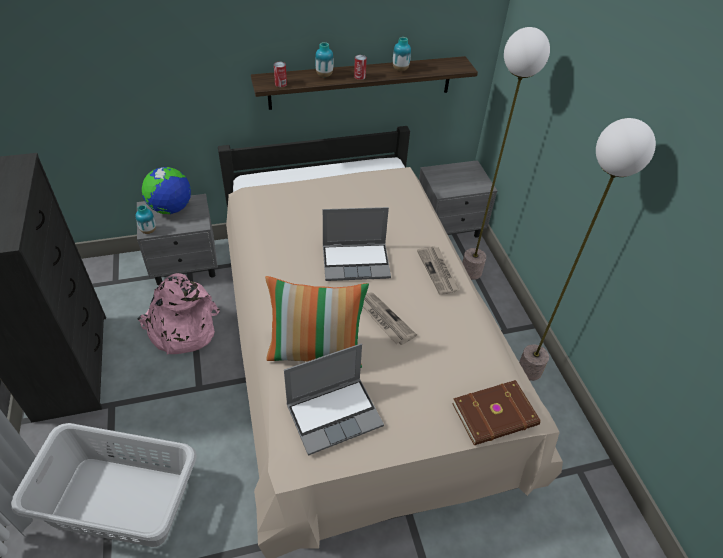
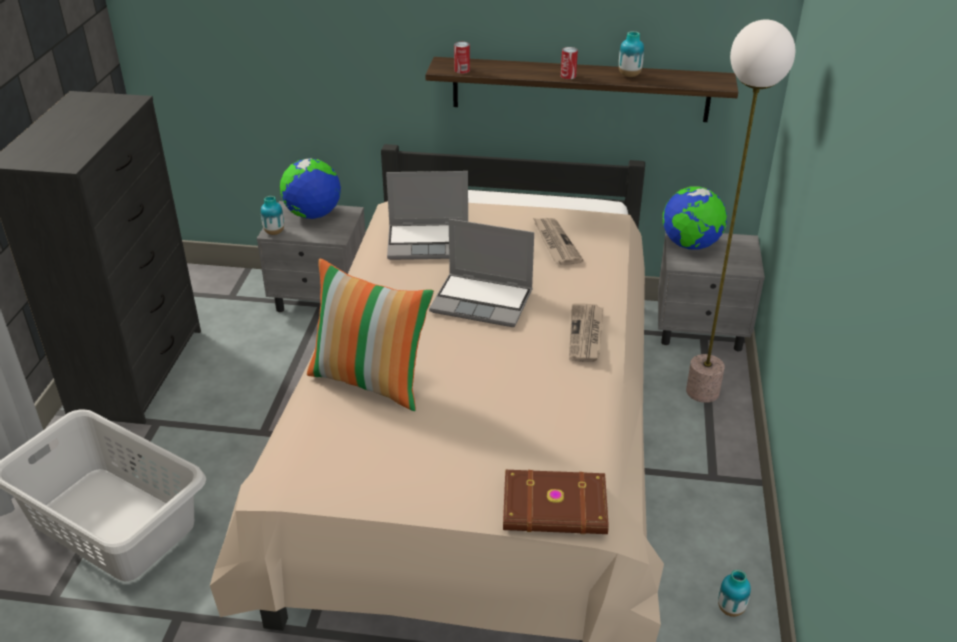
camera: 25 degrees right, 10 degrees down
(181, 329) = (277, 365): pink backpack -> none
(324, 75) = (523, 69): vase -> vase (730, 609)
(335, 414) = (350, 449): laptop -> laptop (430, 242)
(384, 319) = (477, 369): newspaper -> newspaper (555, 243)
(442, 176) = (690, 245): none -> globe
(529, 370) = (721, 536): floor lamp -> none

